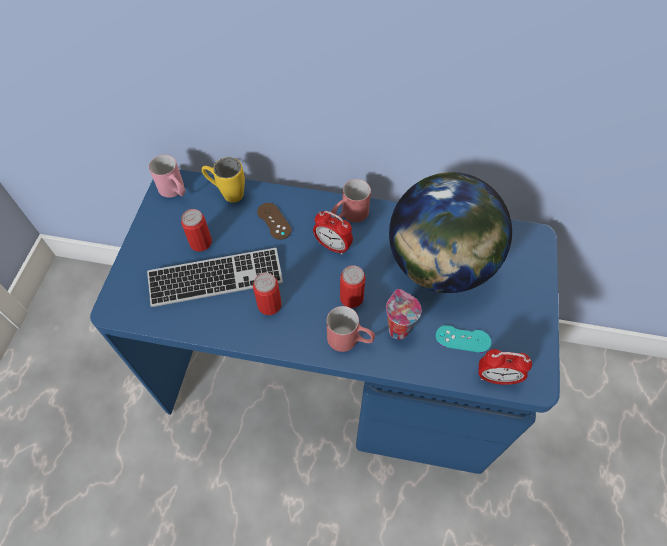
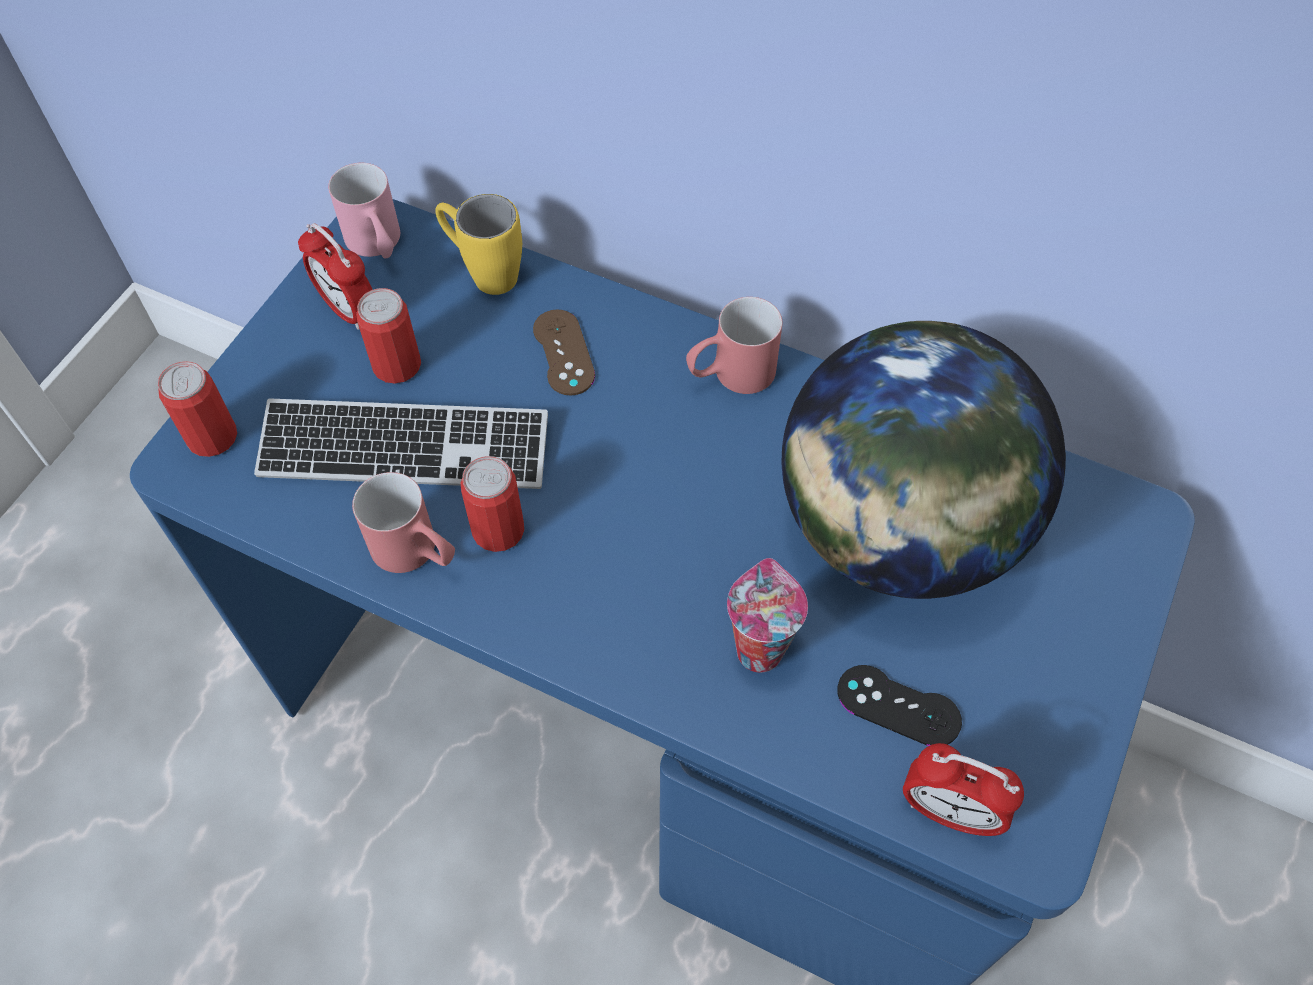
camera: 15 degrees right, 0 degrees up
(333, 246) = (673, 434): alarm clock -> alarm clock (348, 310)
(350, 340) = (646, 647): red mug -> red mug (416, 553)
(351, 298) = (678, 556): can -> can (212, 437)
(463, 339) = (898, 706): turquoise game controller -> black game controller

